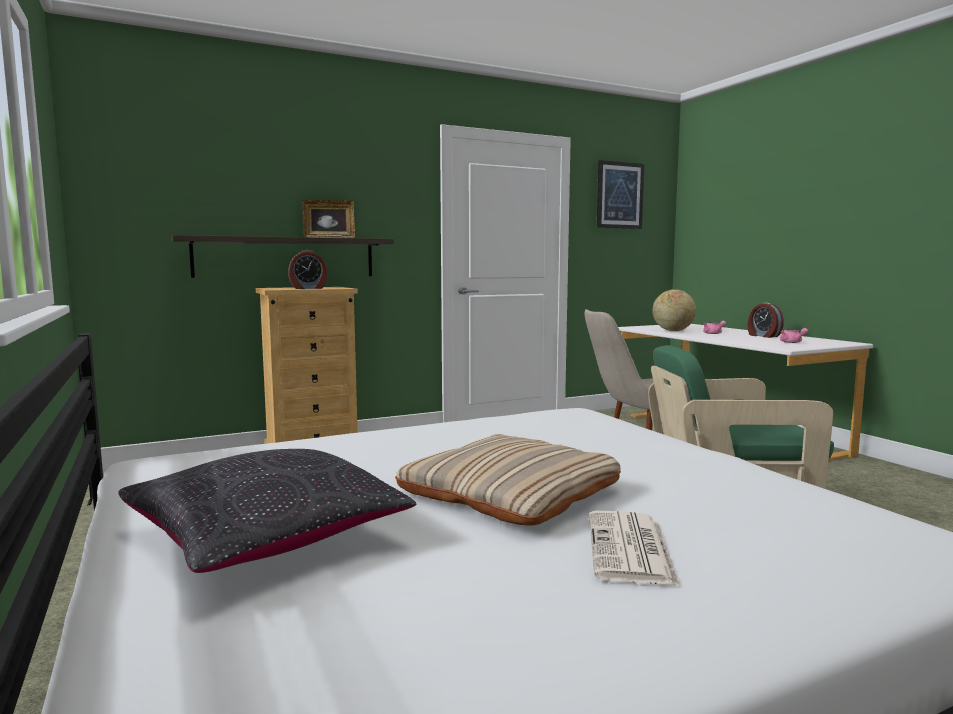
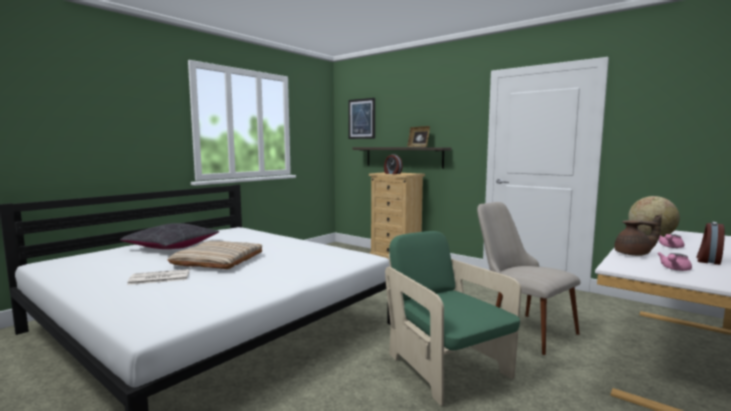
camera: 65 degrees right, 0 degrees up
(619, 195) = (672, 100): picture -> picture (362, 119)
(740, 340) = (634, 254): none -> brown teapot

